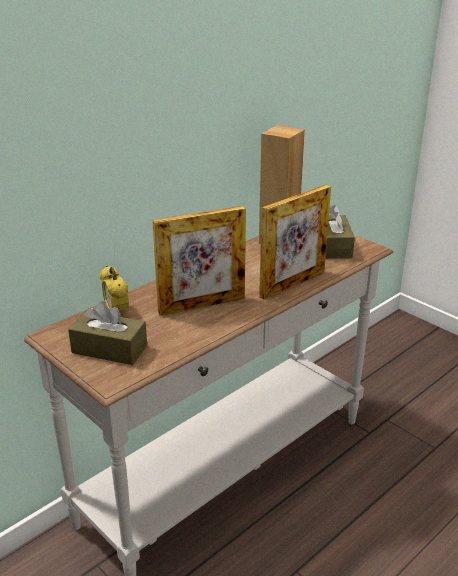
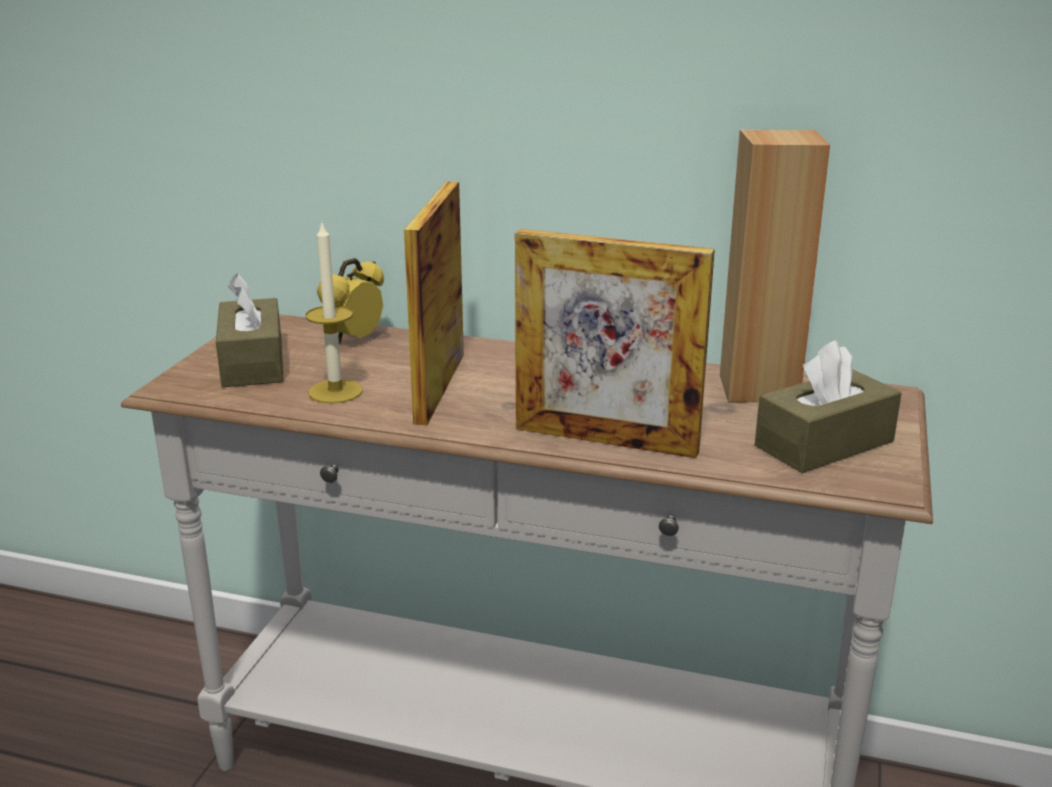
camera: 60 degrees right, 5 degrees down
(176, 333) = (335, 391): none -> candle
(202, 305) = (440, 387): picture frame -> picture frame turned 60 degrees clockwise

